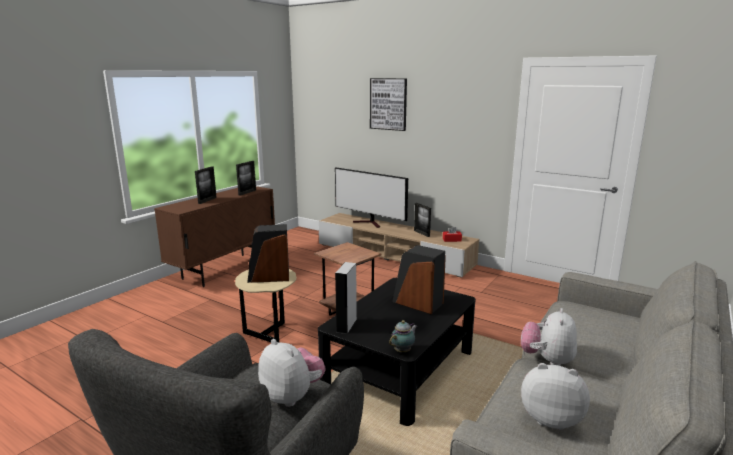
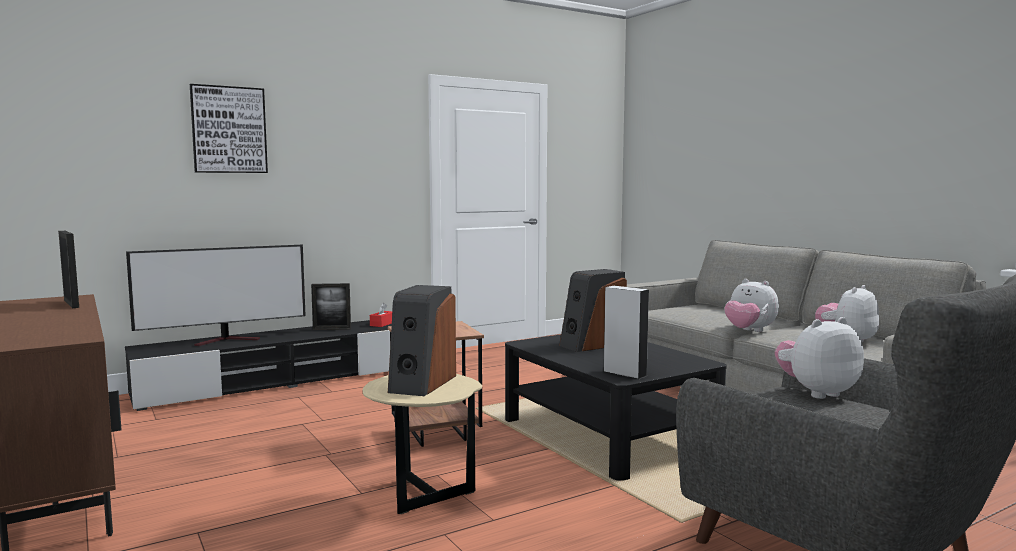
camera: 65 degrees left, 10 degrees down
(207, 200) = (47, 323): picture frame -> none
(394, 255) = (286, 380): beige tv stand -> black tv stand
(403, 350) = (703, 363): teapot -> none

